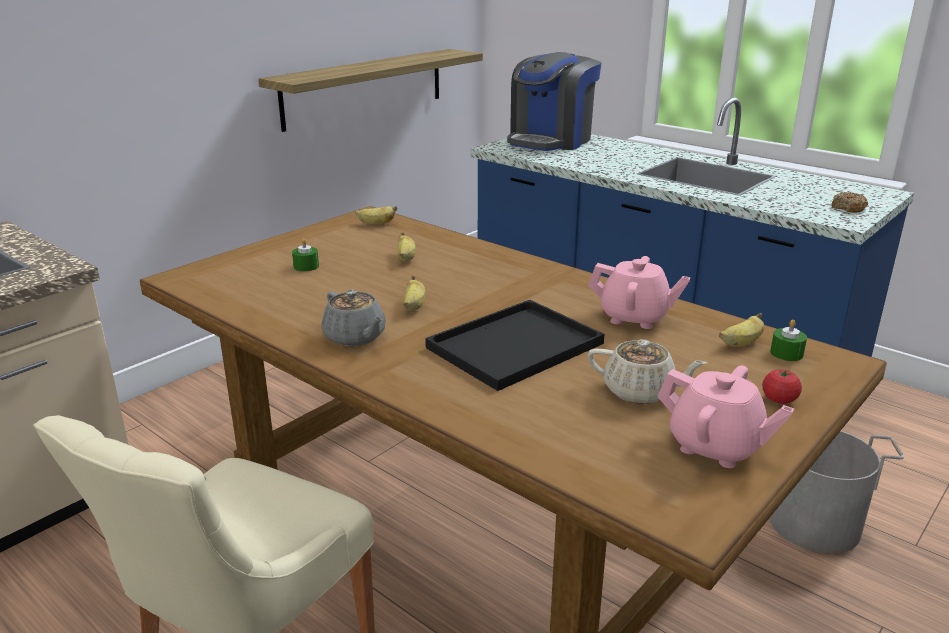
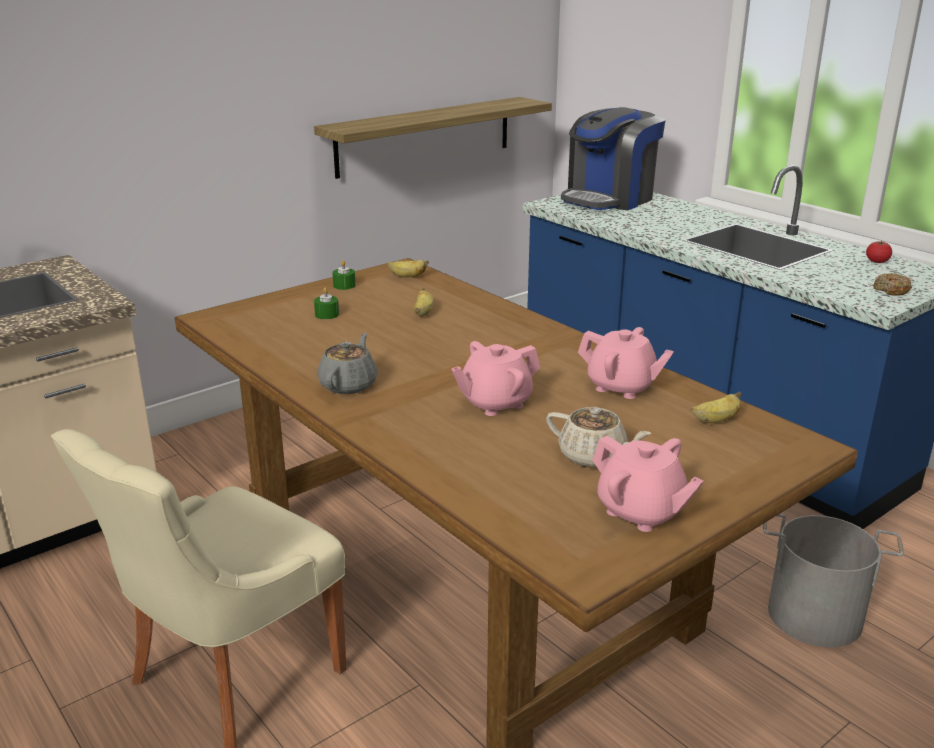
camera: 10 degrees right, 0 degrees up
(355, 337) = (349, 384): grey teapot -> grey teapot turned 135 degrees counterclockwise
(413, 307) = (413, 360): banana -> none
(516, 344) = (495, 403): black tray -> pink teapot
(779, 399) = (726, 476): tomato -> tomato (877, 261)
(786, 353) = (757, 433): green candle -> green candle (344, 285)

